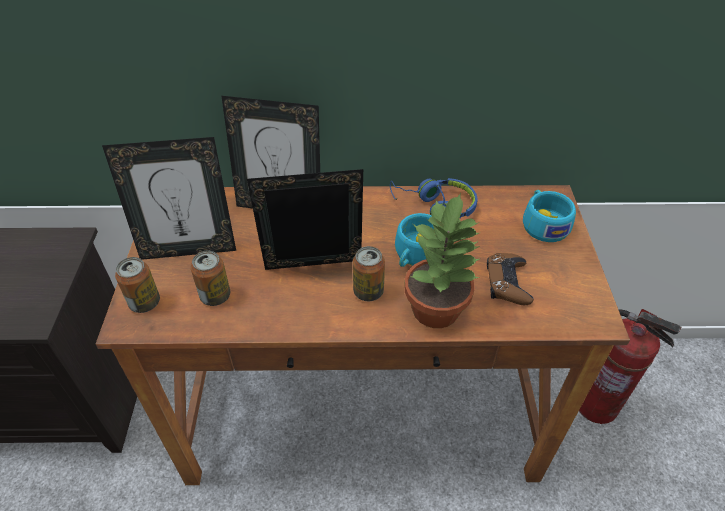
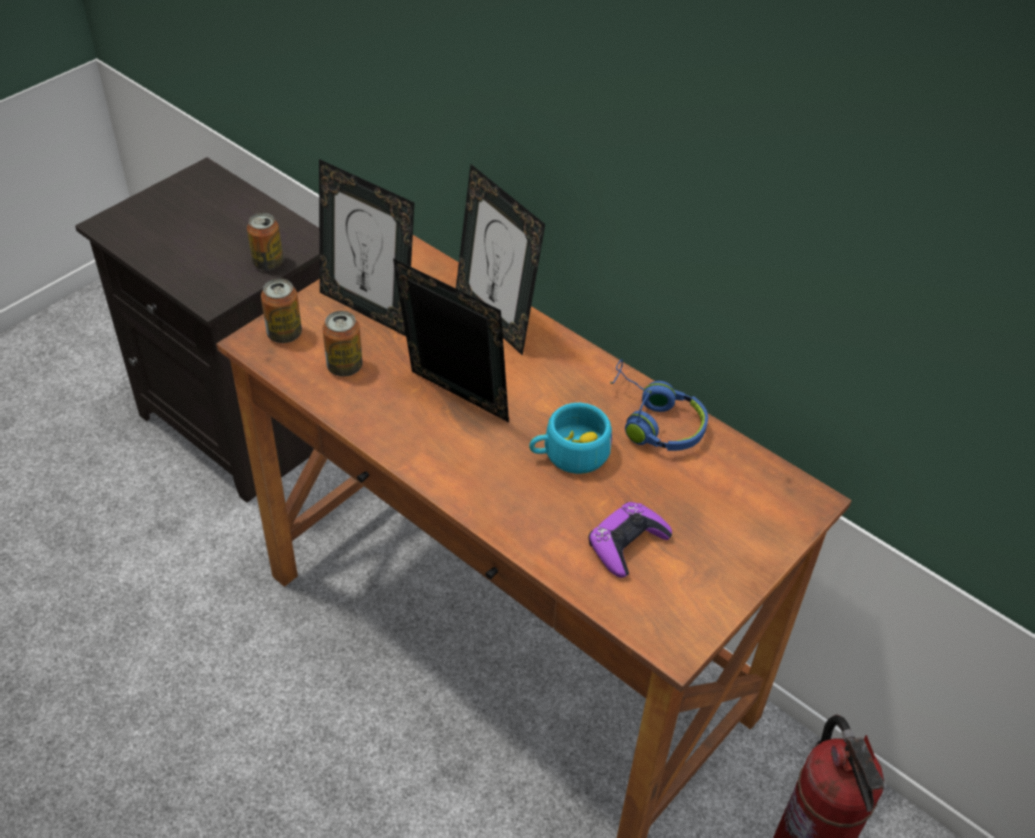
camera: 40 degrees right, 0 degrees up
(368, 292) = (479, 455): can -> can (268, 263)
(437, 309) = (523, 516): potted plant -> none
(507, 283) = (627, 544): brown game controller -> purple game controller
(543, 224) = (752, 517): turquoise cup -> none

